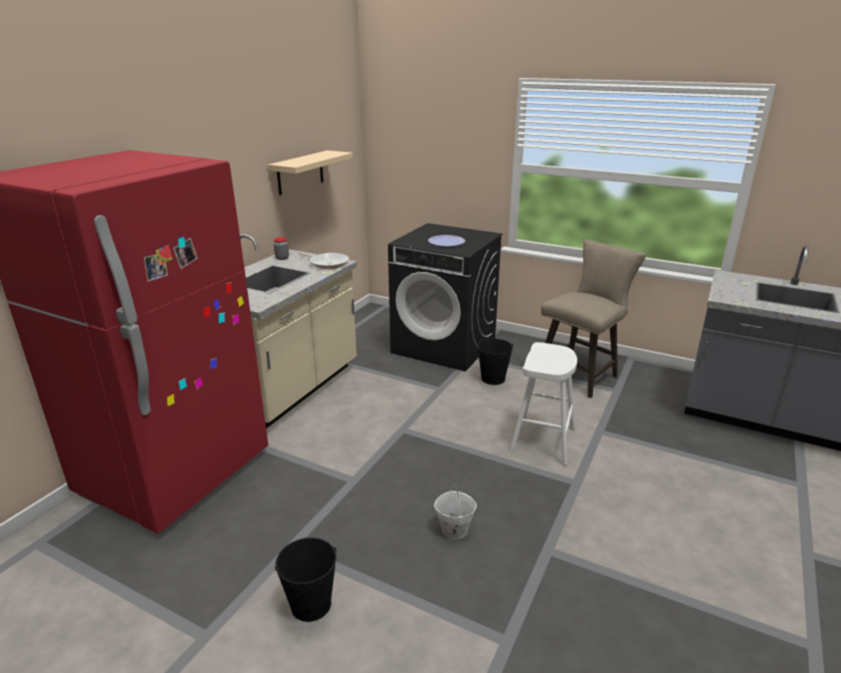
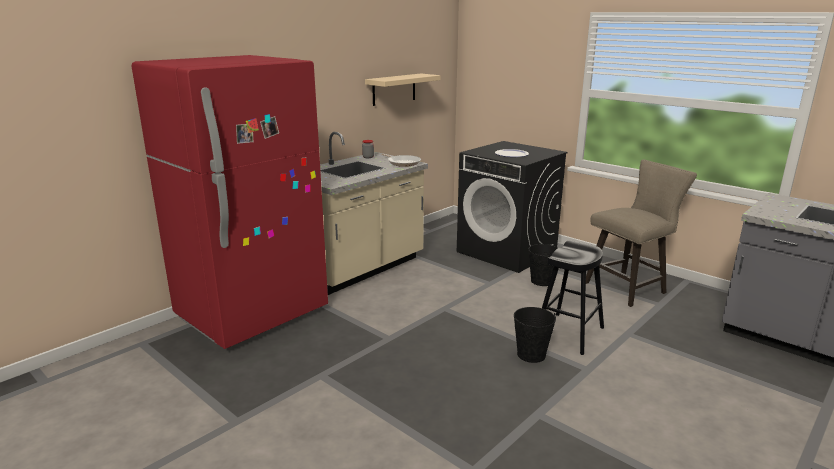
camera: 15 degrees right, 5 degrees down
(311, 604) = (322, 415): black bucket -> black bucket (531, 354)
(454, 529) = (460, 385): white bucket -> none
(542, 440) = (569, 333): white stool -> black stool

